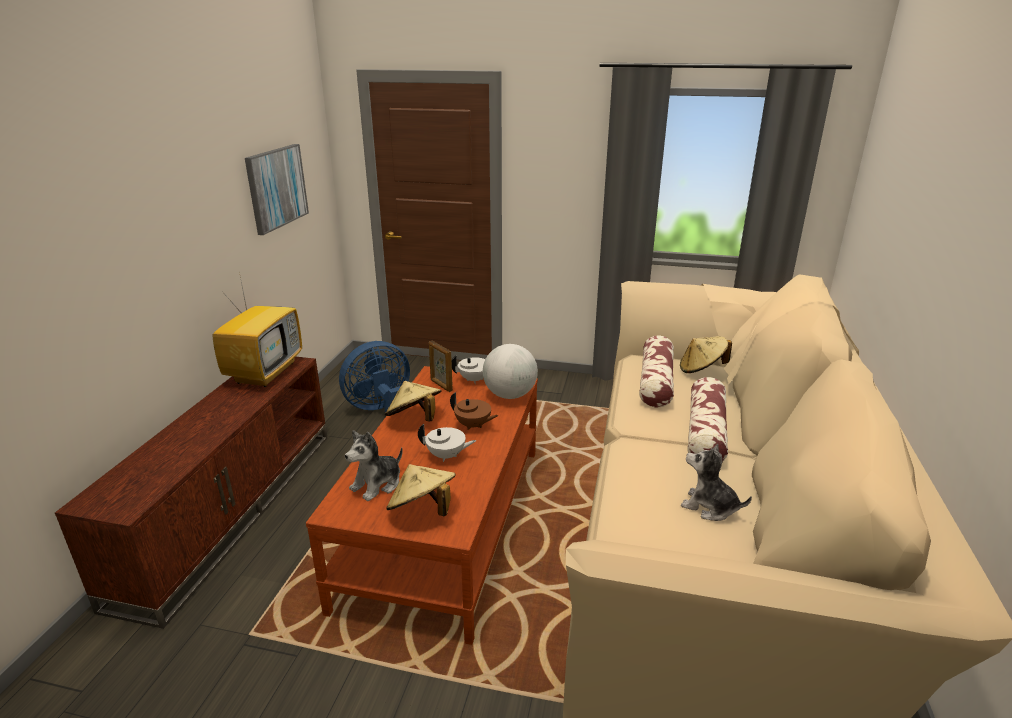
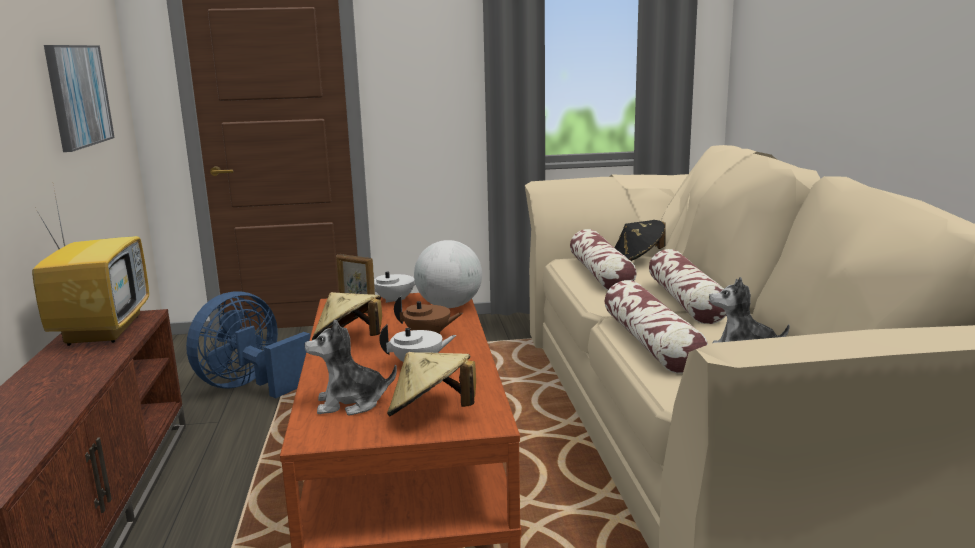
camera: 20 degrees left, 10 degrees down
(377, 484) = (351, 403): plush toy -> plush toy turned 60 degrees clockwise
(637, 477) = (651, 343): none -> pillow
(701, 369) = (638, 259): beige hat -> black hat

